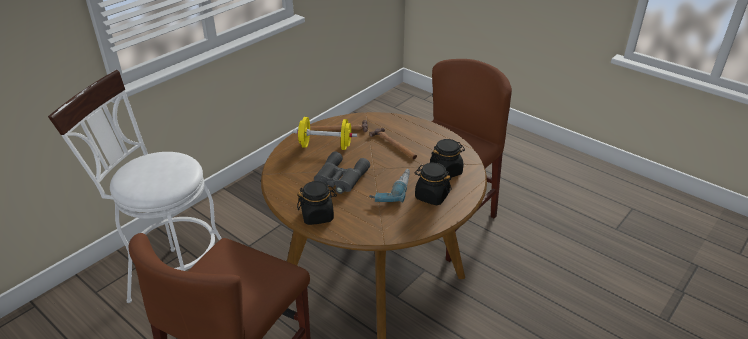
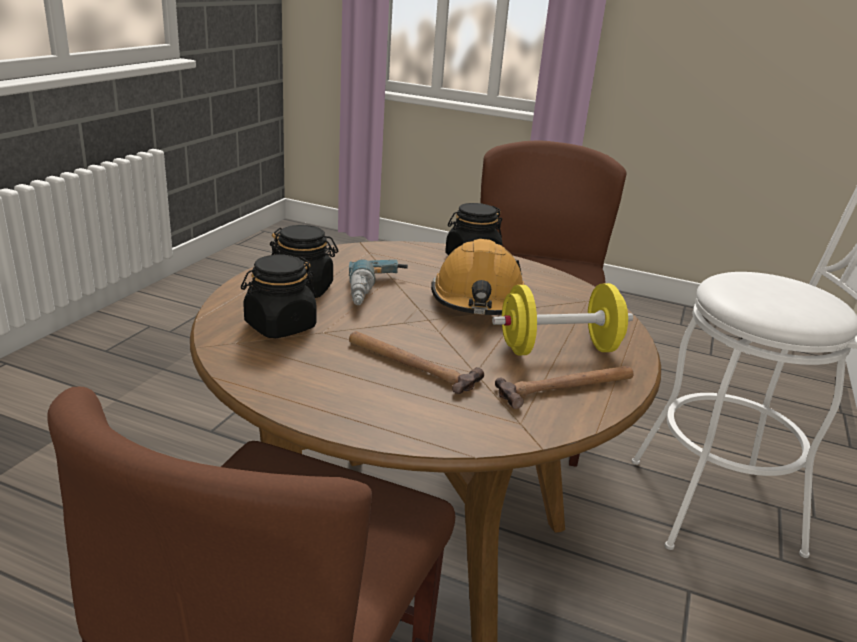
camera: 160 degrees right, 10 degrees down
(340, 179) = (478, 300): grey binoculars -> orange hard hat

